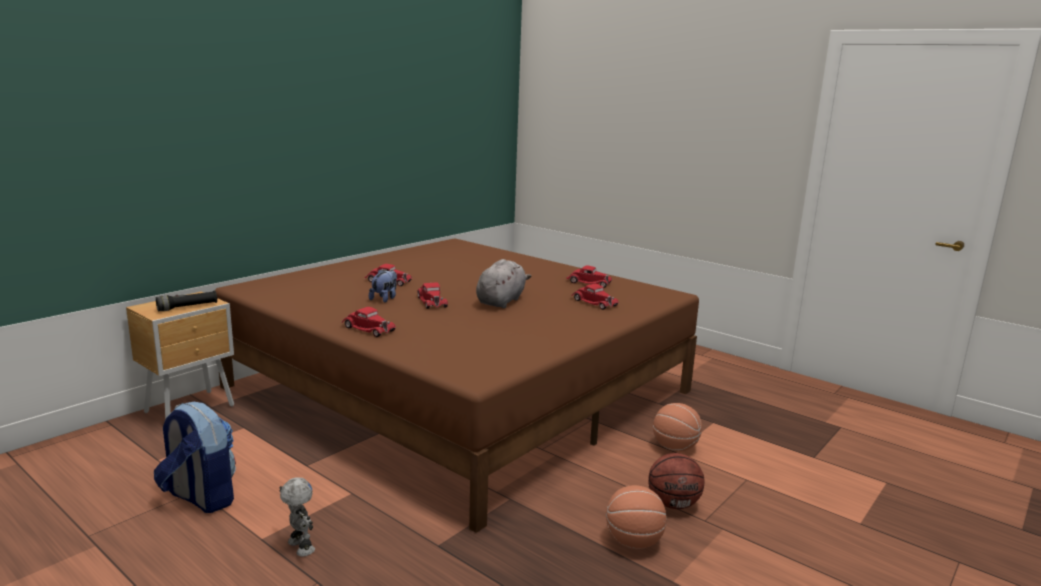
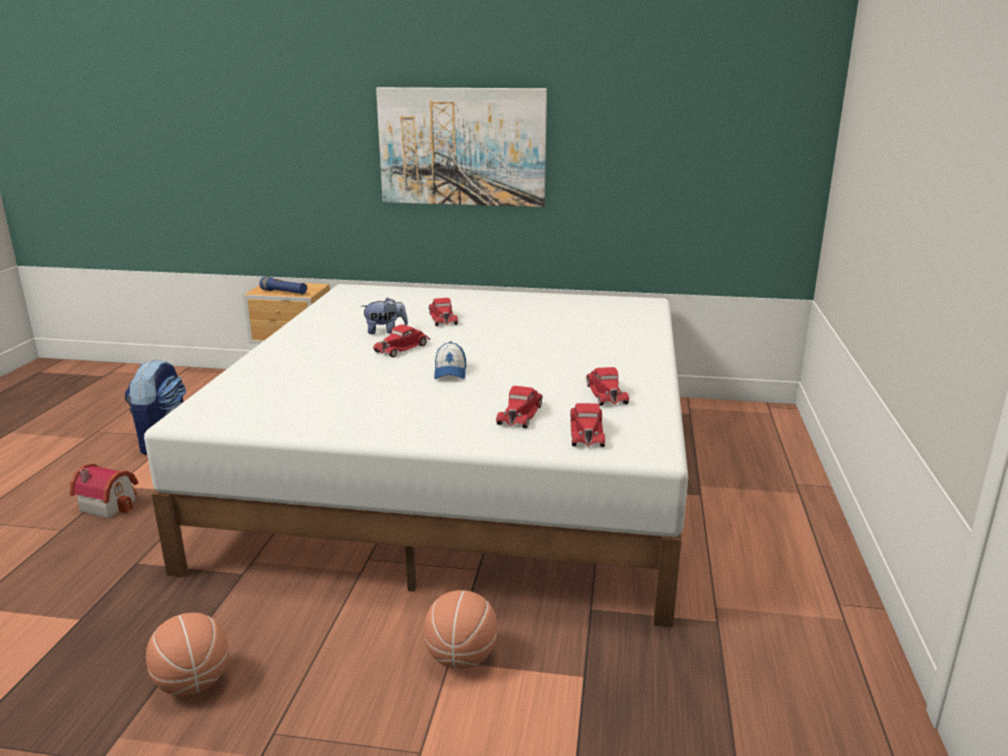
camera: 60 degrees right, 5 degrees up
(187, 307) = (284, 292): black flashlight -> blue flashlight
(299, 547) = (109, 504): toy robot -> toy house
(315, 139) = (462, 147): none -> picture
(368, 329) = (288, 349): red toy car -> red toy car (586, 432)
(461, 389) = (465, 469): brown bed -> white bed
(501, 301) = (450, 372): grey plush toy -> cap
(673, 504) = (300, 694): basketball -> none

